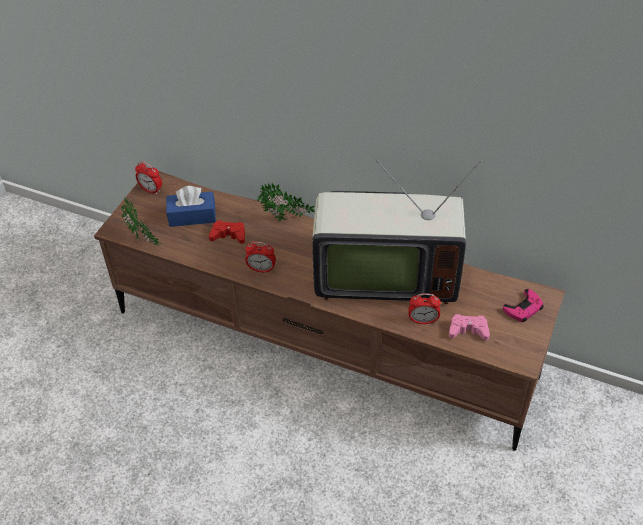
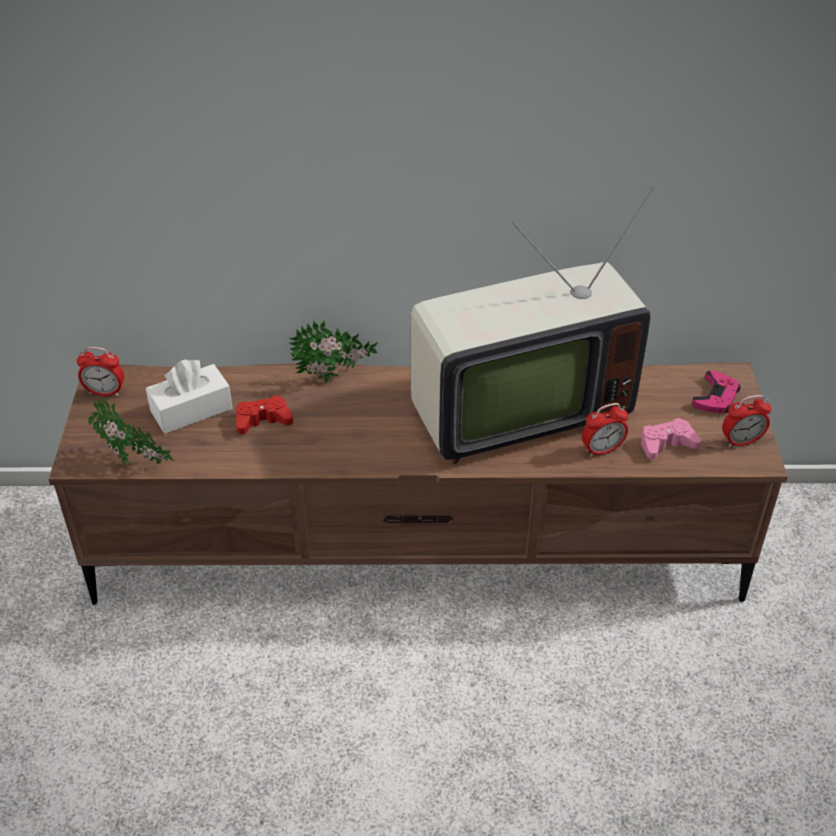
camera: 25 degrees left, 5 degrees down
(192, 216) = (191, 410): blue tissue box -> white tissue box
(261, 269) = (339, 451): alarm clock -> alarm clock (741, 441)

